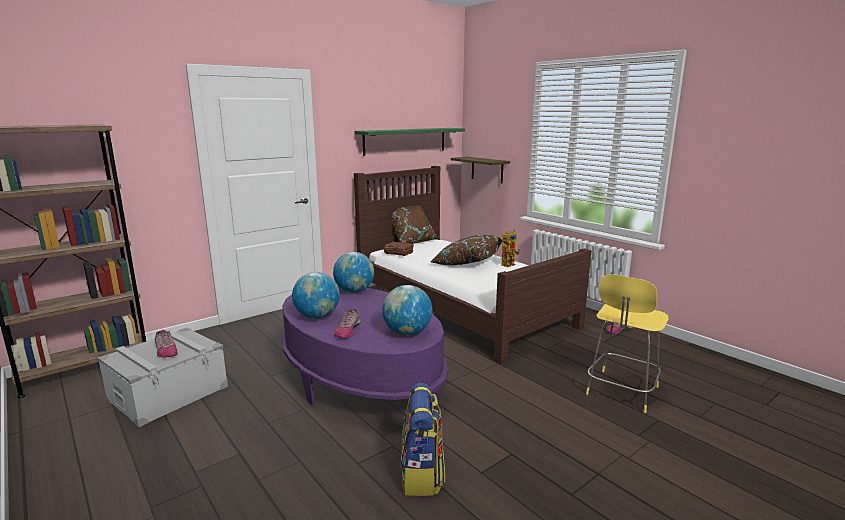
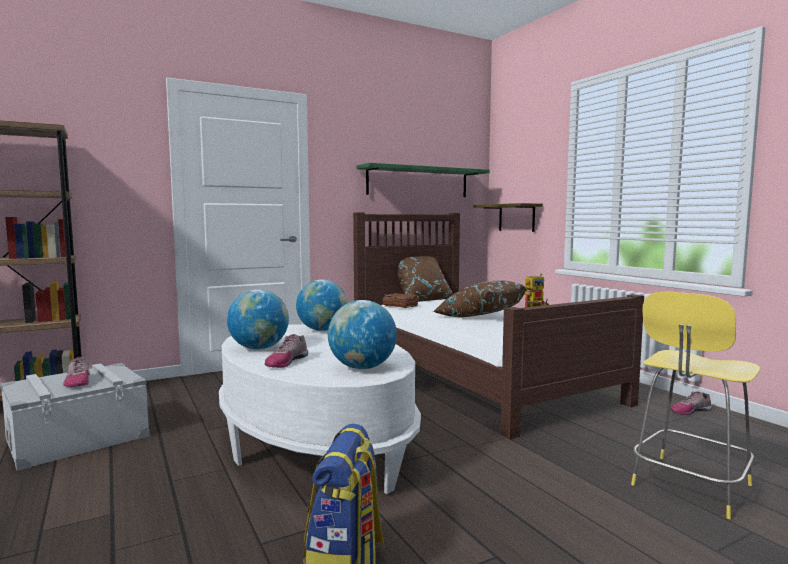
camera: 10 degrees right, 10 degrees down
(361, 380) = (314, 443): purple coffee table -> white coffee table

